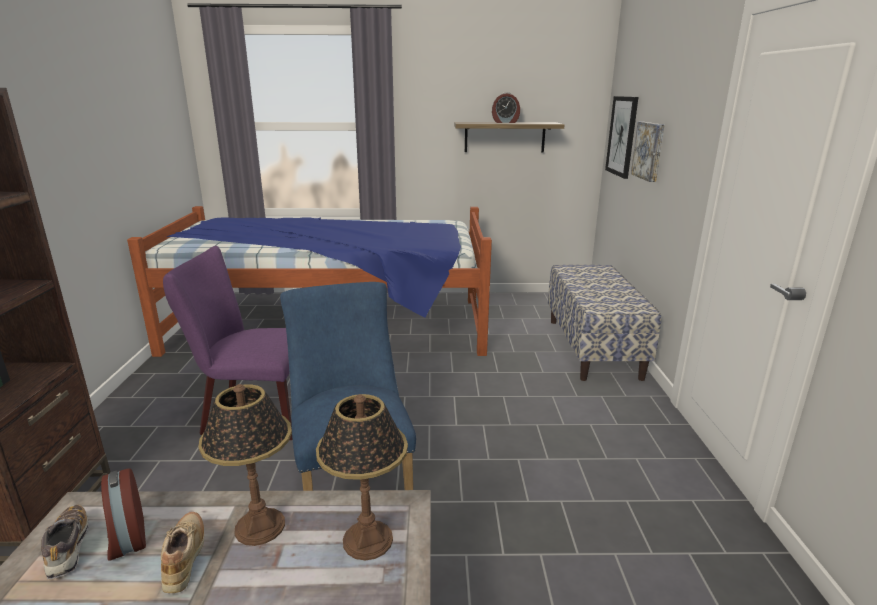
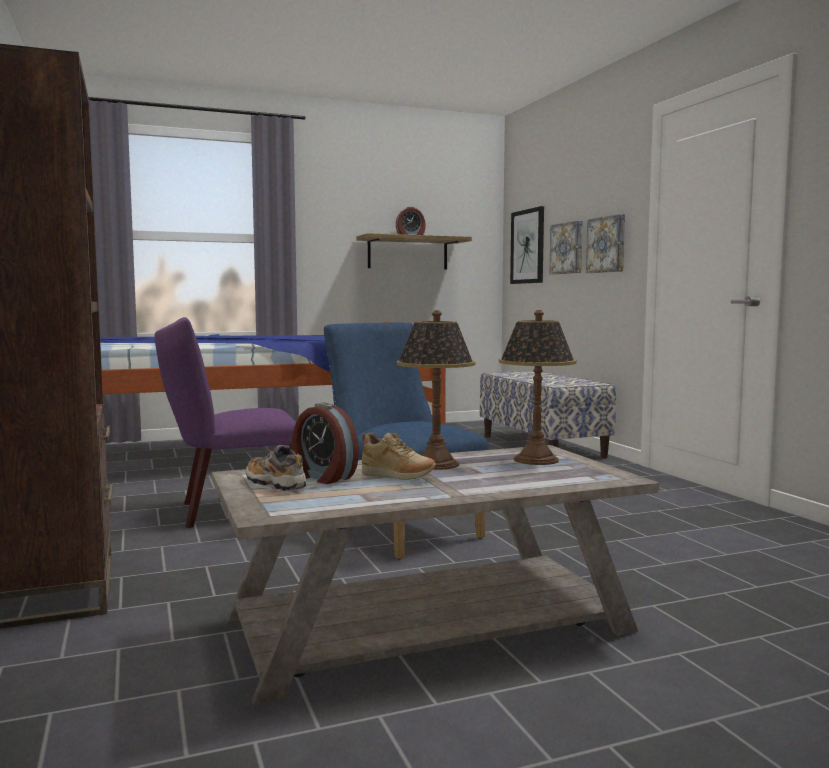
camera: 20 degrees left, 15 degrees down
(186, 558) = (397, 477): beige shoe -> beige shoe turned 150 degrees clockwise
(679, 160) = (607, 244): none -> picture

